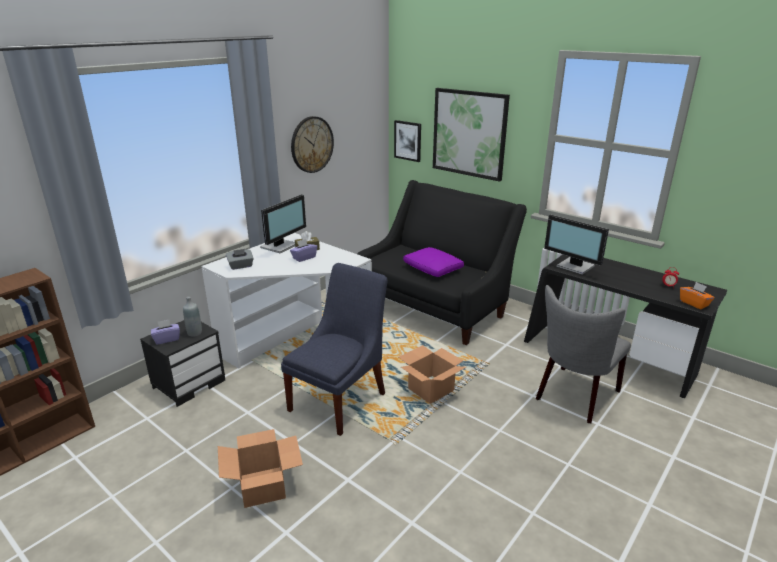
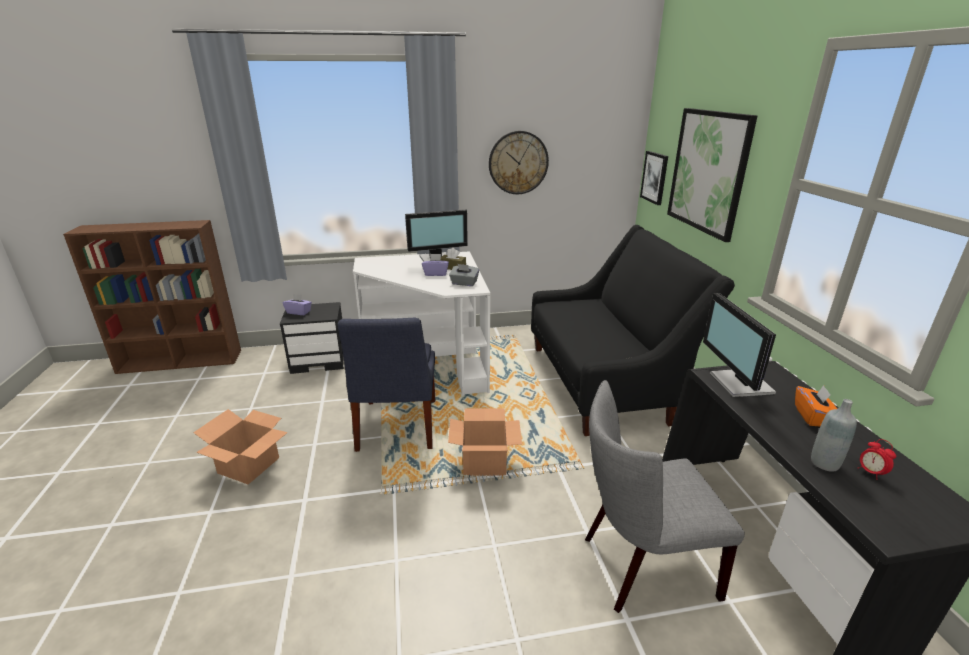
camera: 40 degrees right, 0 degrees up
(194, 333) = (321, 314): grey bottle -> grey bottle (824, 463)
(241, 266) = (378, 266): grey tissue box -> grey tissue box (464, 283)
(340, 399) = (396, 427): blue chair -> blue chair turned 105 degrees clockwise
(433, 269) = (593, 332): purple pillow -> none
(694, 303) = (881, 520): orange tissue box -> orange tissue box (812, 417)

